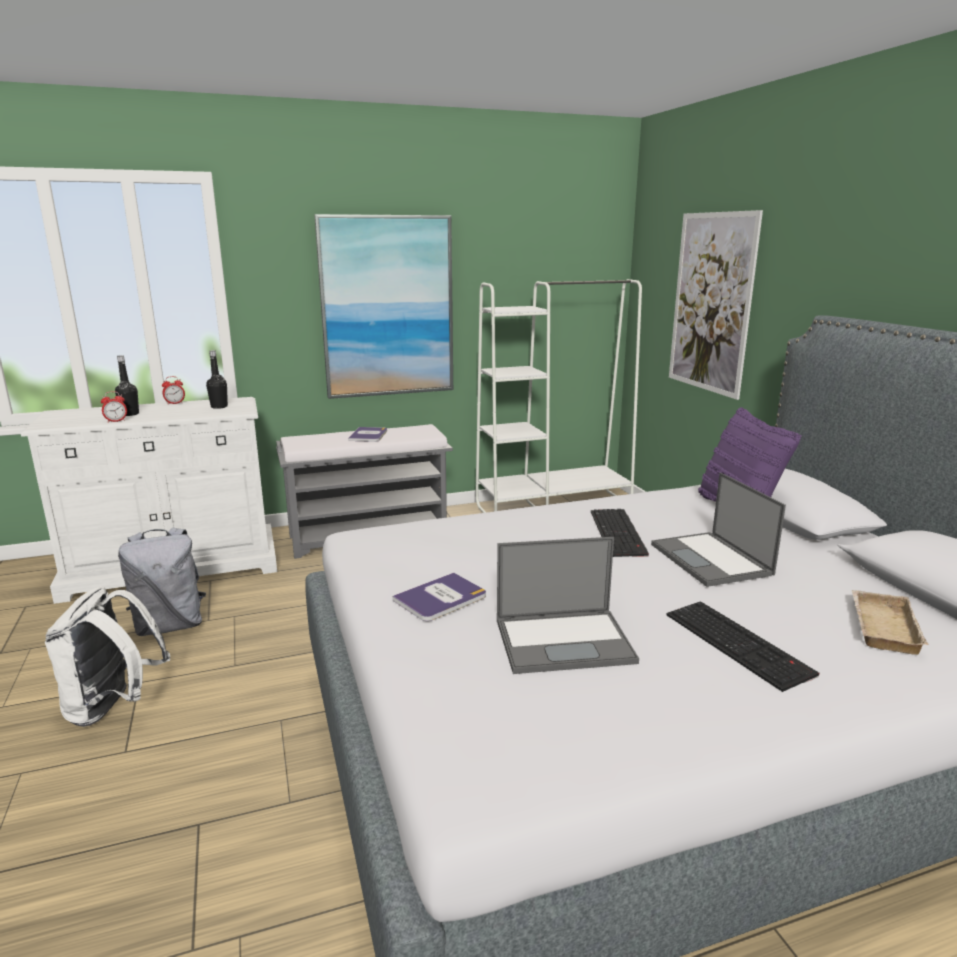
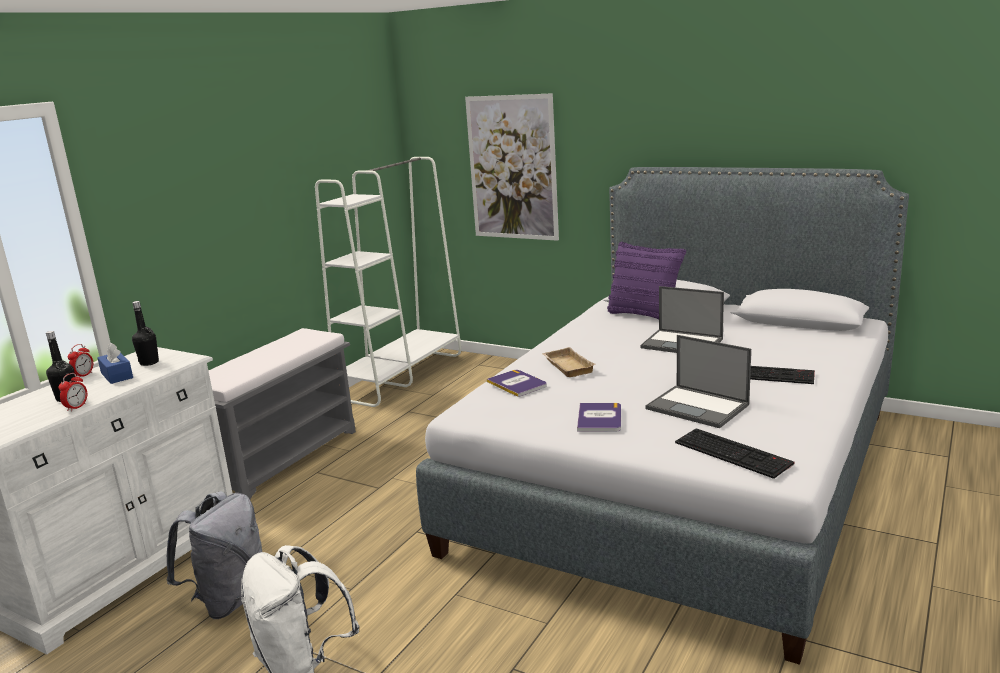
camera: 40 degrees left, 0 degrees up
(185, 409) = (117, 375): none -> blue tissue box
(368, 435) = (268, 353): book -> book (517, 384)
(387, 307) = (234, 220): picture -> none
(565, 640) = (698, 407): laptop -> laptop turned 90 degrees clockwise
(619, 533) = (612, 348): keyboard -> keyboard (734, 453)
(880, 626) = (798, 343): beige tray -> beige tray (566, 366)

